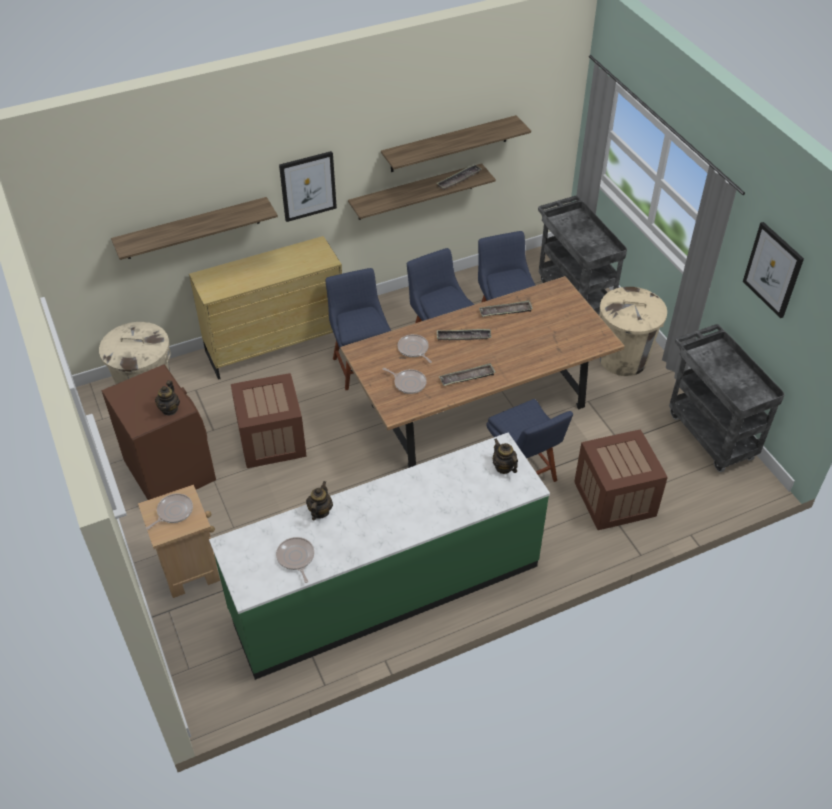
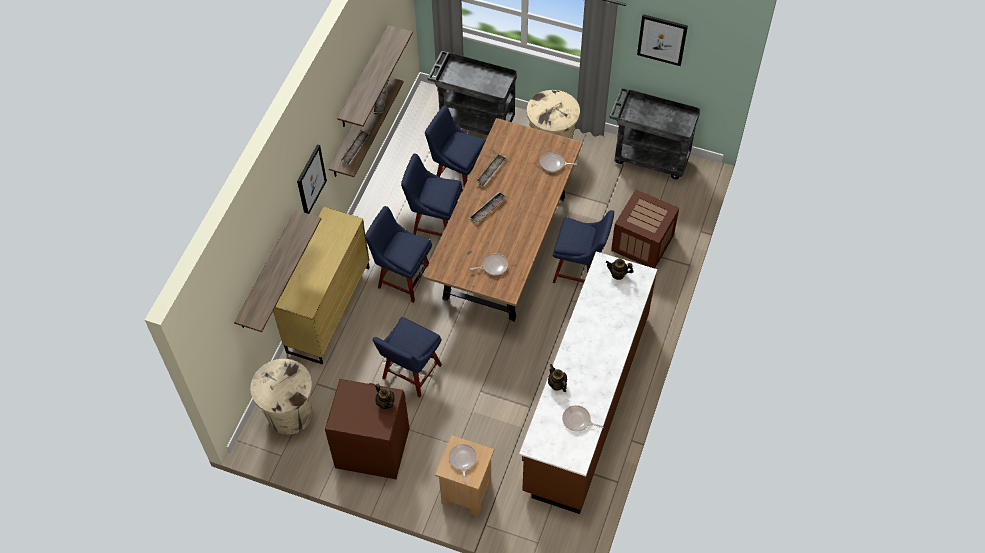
camera: 45 degrees left, 10 degrees up
(271, 440) = (410, 374): crate -> blue chair
(385, 589) = (585, 402): green counter -> brown counter
(414, 349) = (469, 241): frying pan -> frying pan (553, 164)
(467, 377) = (522, 235): tray -> tray (355, 149)

